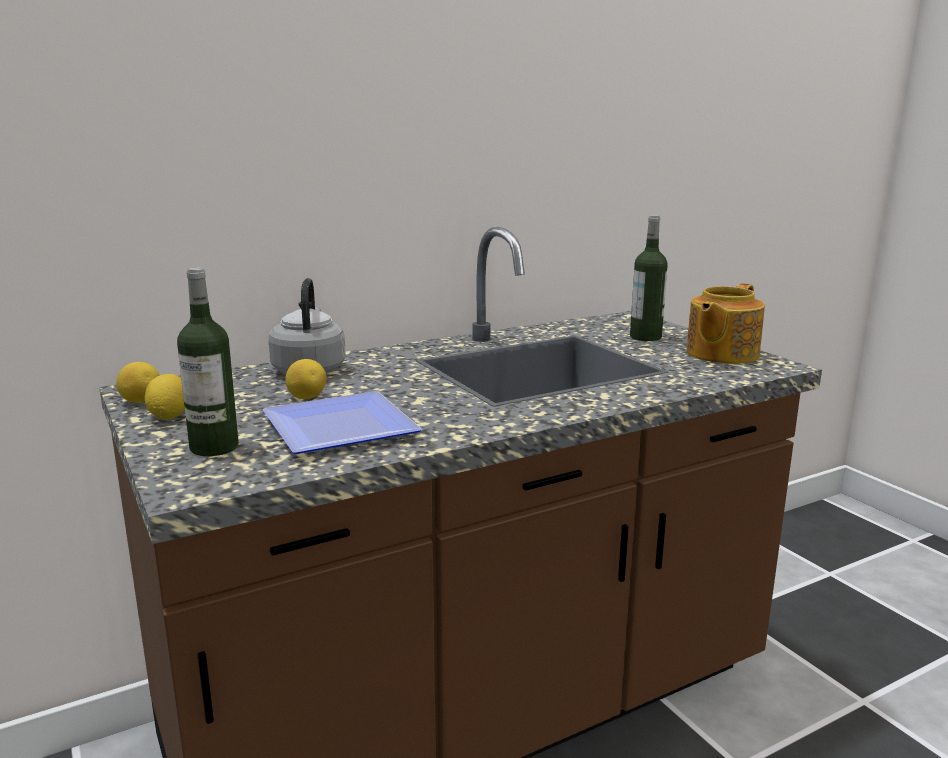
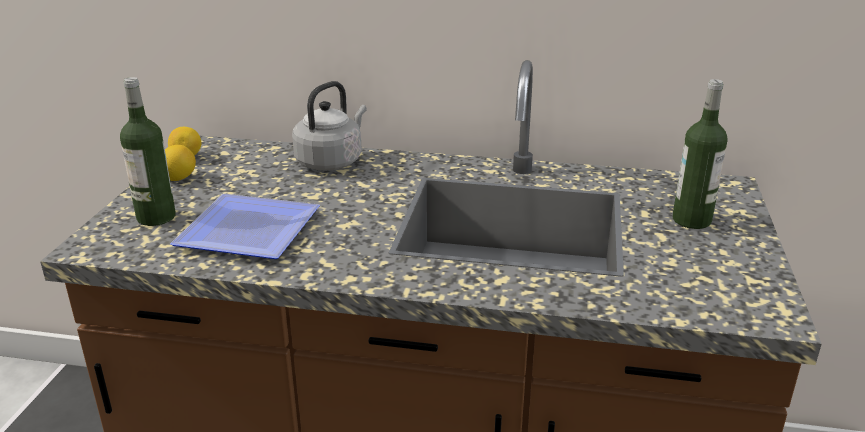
camera: 40 degrees right, 10 degrees up
(306, 398) = (280, 192): lemon -> none
(720, 354) = (732, 273): teapot -> none

